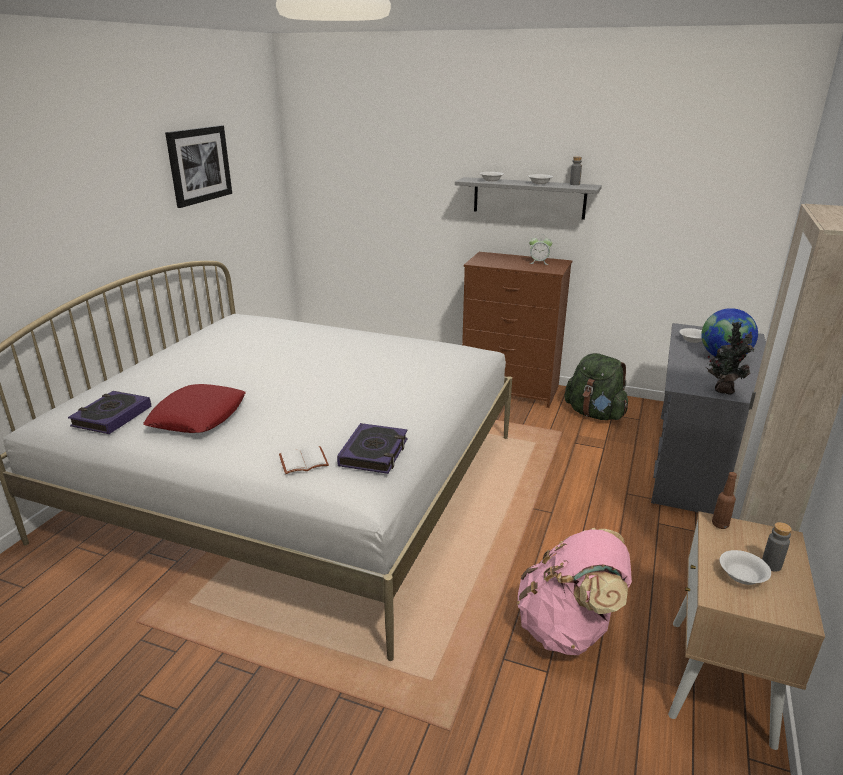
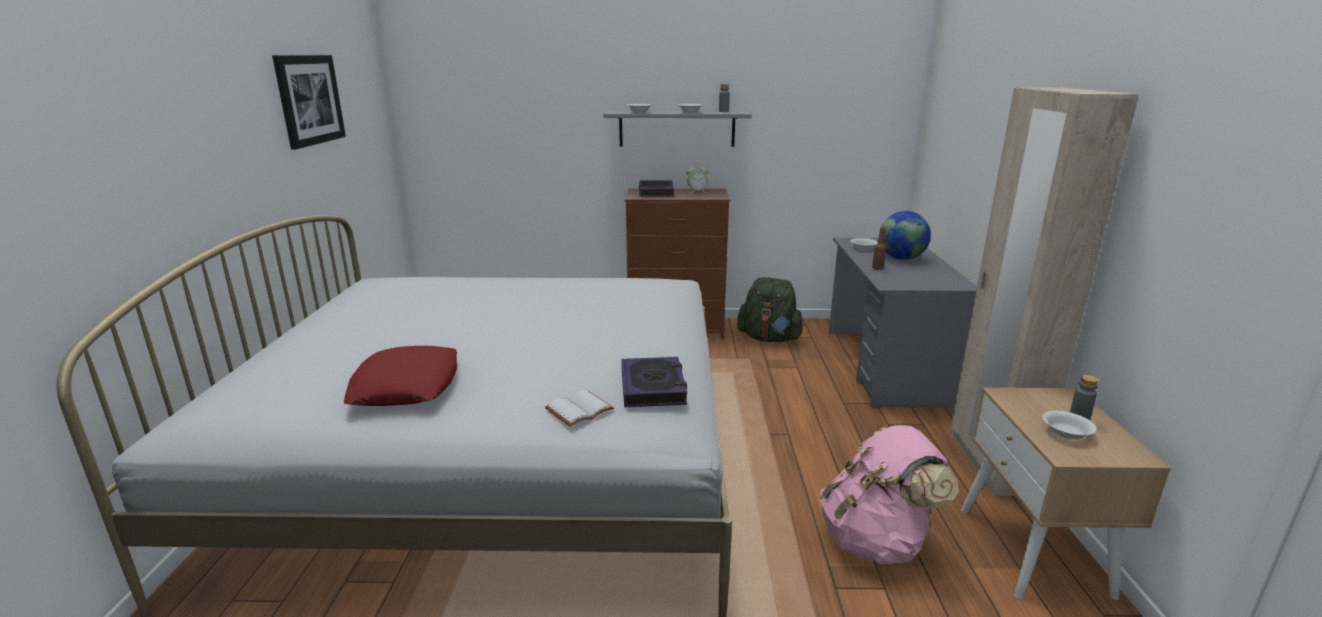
camera: 20 degrees left, 5 degrees down
(112, 416) = (282, 405): book -> book (656, 192)
(720, 524) = (1009, 395): brown bottle -> brown bottle (877, 268)
(723, 390) = (926, 283): potted plant -> none

